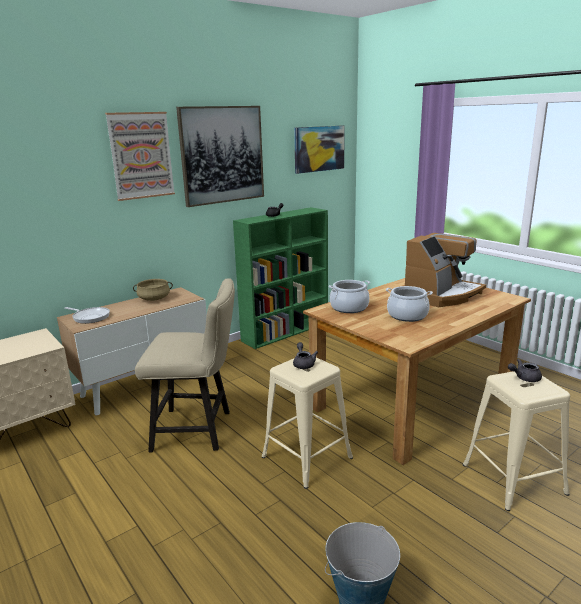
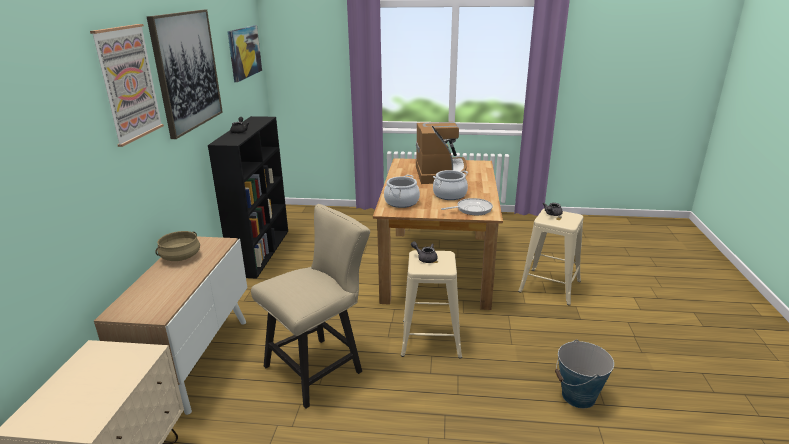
camera: 45 degrees left, 5 degrees up
(90, 317) = (144, 302): frying pan -> frying pan (472, 209)
(286, 331) = (261, 251): green bookcase -> black bookcase

